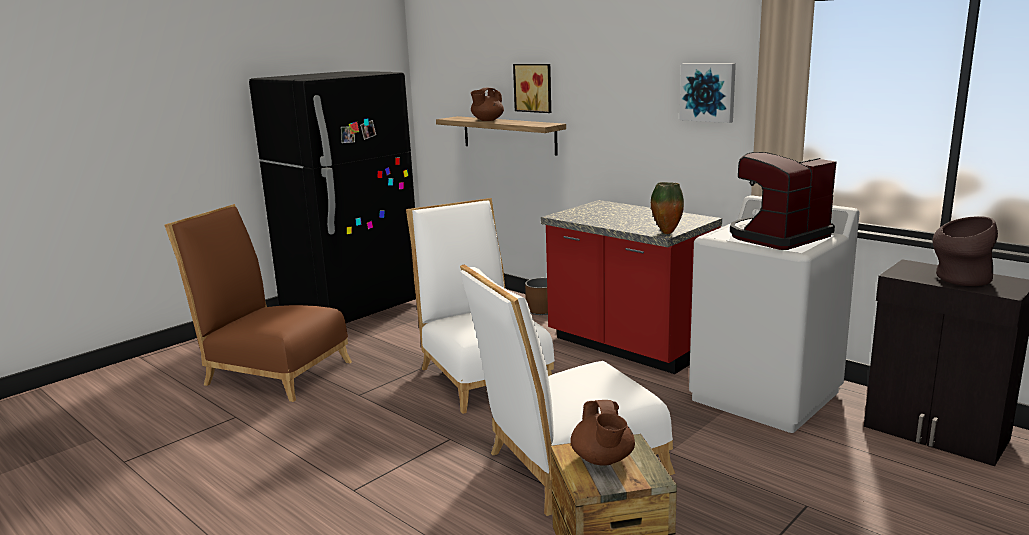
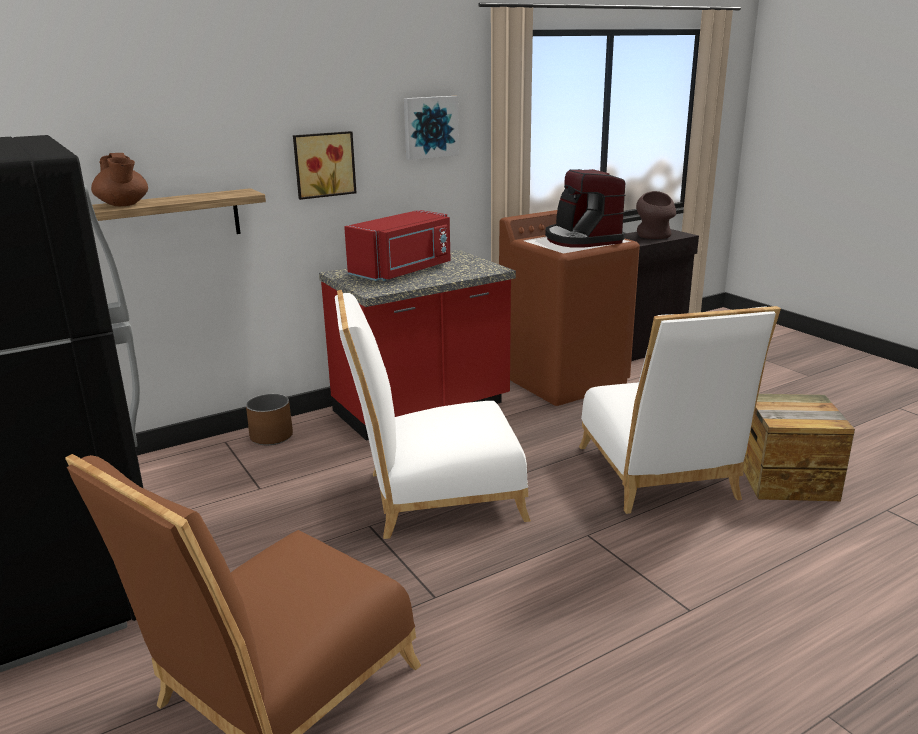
camera: 75 degrees left, 5 degrees up
(534, 87) = (188, 145): picture -> picture (323, 164)
(603, 460) = (792, 411): brown teapot -> none
(624, 214) = (403, 271): none -> red microwave
(666, 233) = (493, 268): vase -> none
(766, 396) = (563, 379): white washing machine -> brown washing machine

